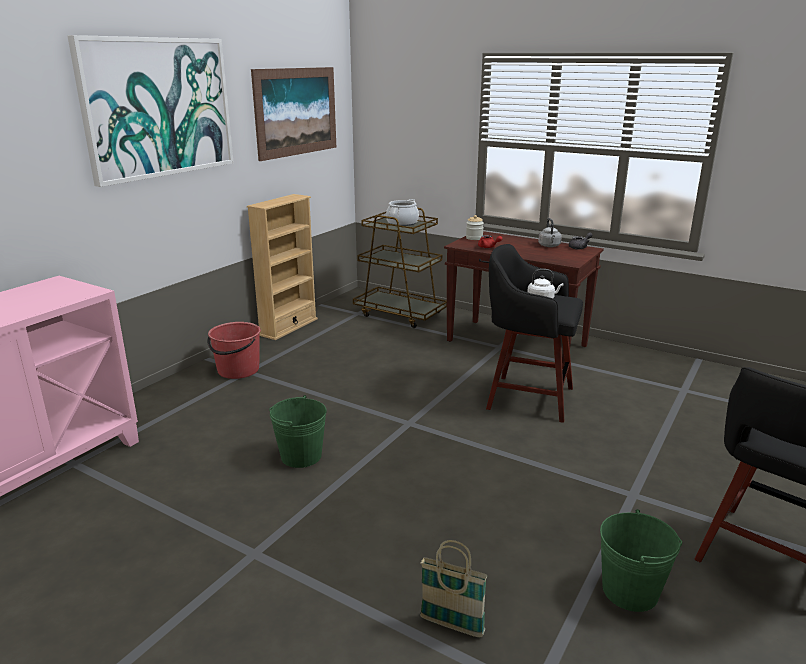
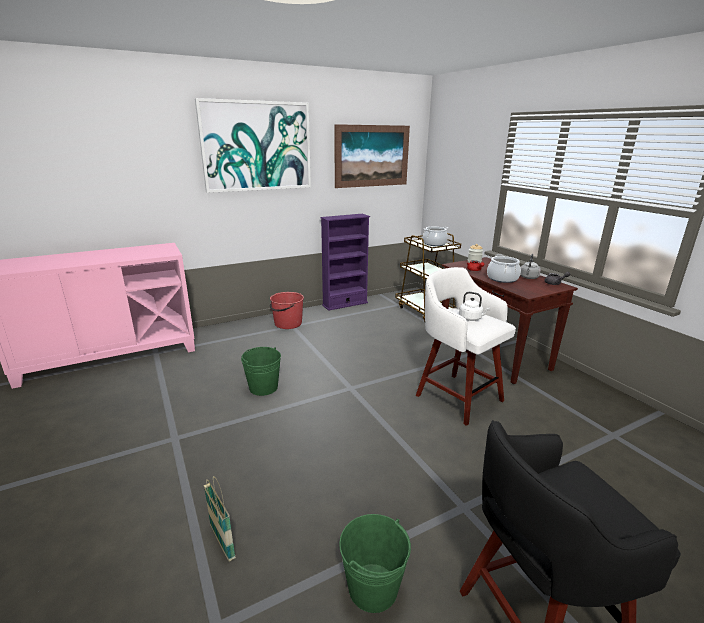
camera: 30 degrees right, 0 degrees up
(288, 327) = (345, 304): beige bookcase -> purple bookcase
(527, 251) = (502, 278): none -> cooking pot
(527, 397) = (457, 396): black stool -> white stool

